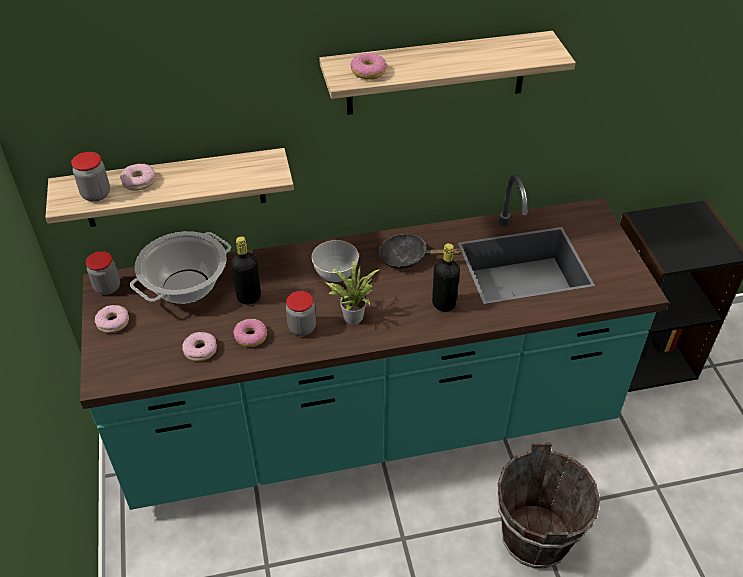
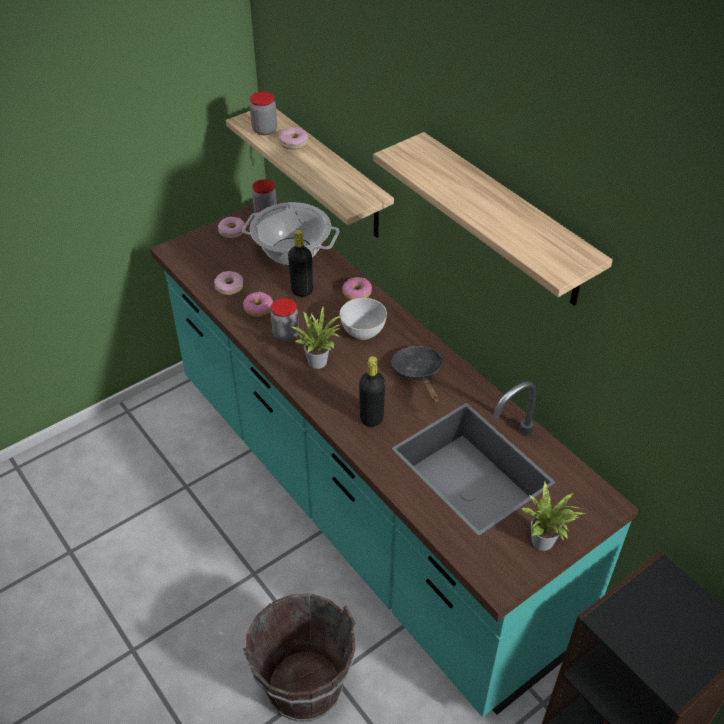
camera: 65 degrees right, 0 degrees up
(368, 72) = (420, 163): donut -> donut (357, 293)
(615, 253) = (545, 542): none -> potted plant

